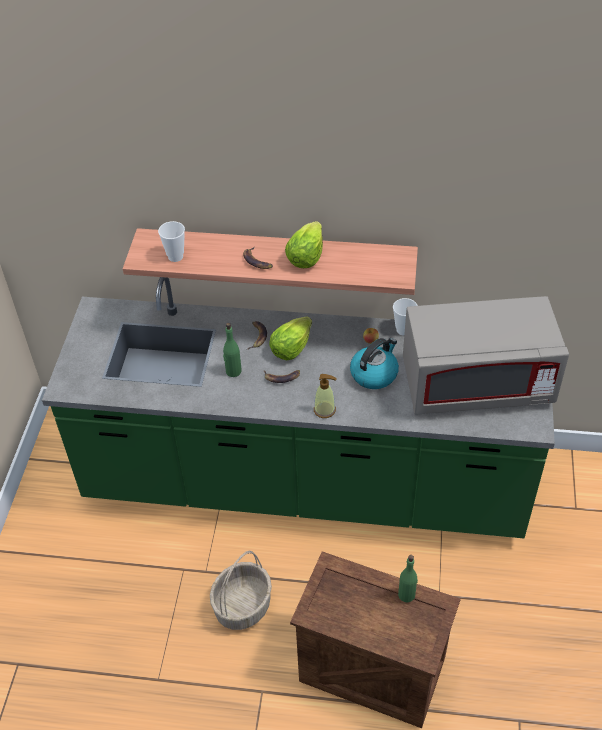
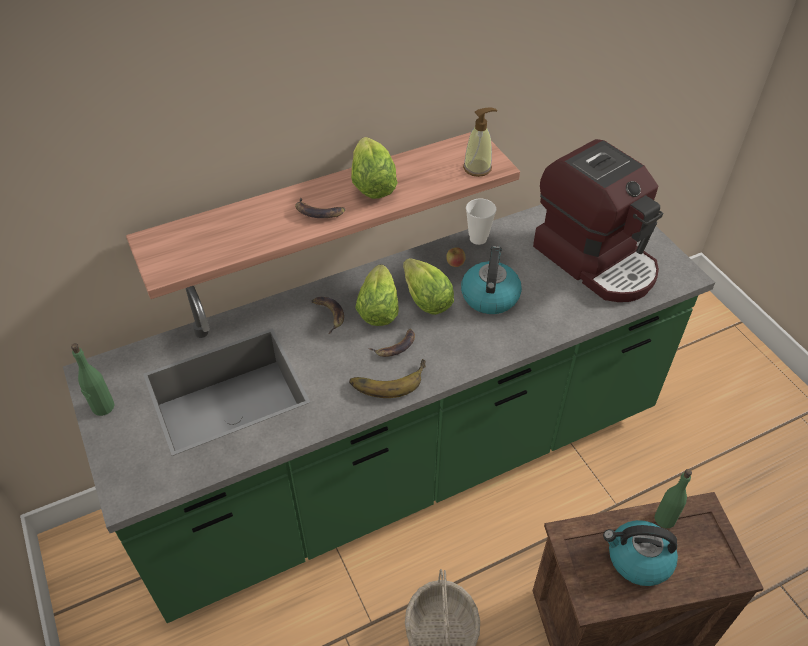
camera: 35 degrees left, 0 degrees up
(175, 256) = (210, 247): cup -> none
(233, 371) = (334, 366): green bottle -> green bottle (103, 407)
(259, 395) = (387, 378): none -> banana
(324, 410) = (473, 359): soap dispenser -> soap dispenser (477, 168)
(328, 357) = (426, 300): none -> lettuce
(363, 607) = (637, 559): none -> kettle
(477, 384) = (596, 260): grey microwave -> coffee machine

